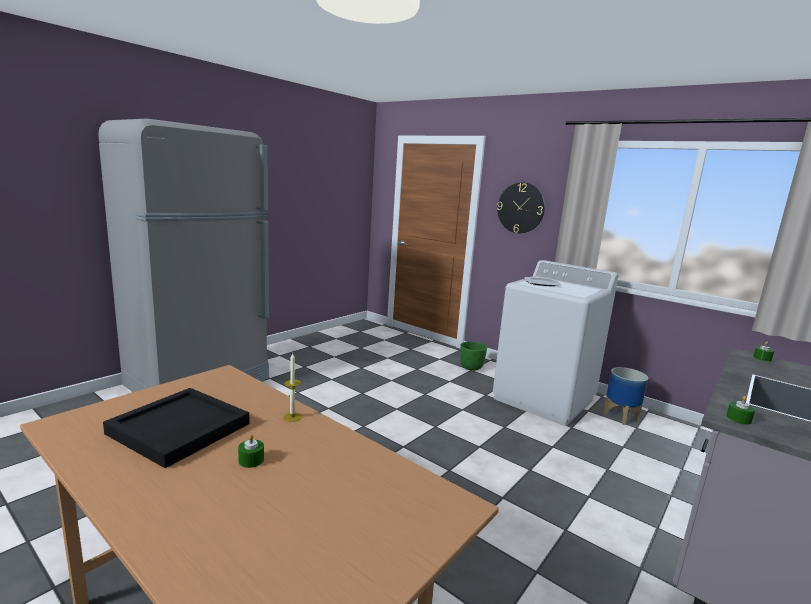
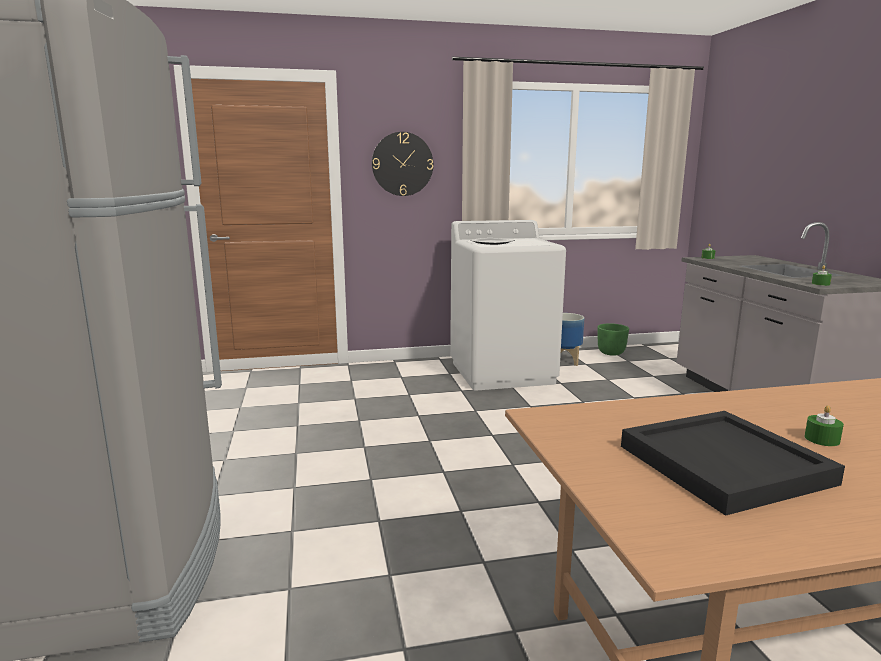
camera: 50 degrees left, 0 degrees up
(292, 417) = (711, 405): candle -> none
(471, 368) = (397, 375): green planter -> green planter (611, 353)

